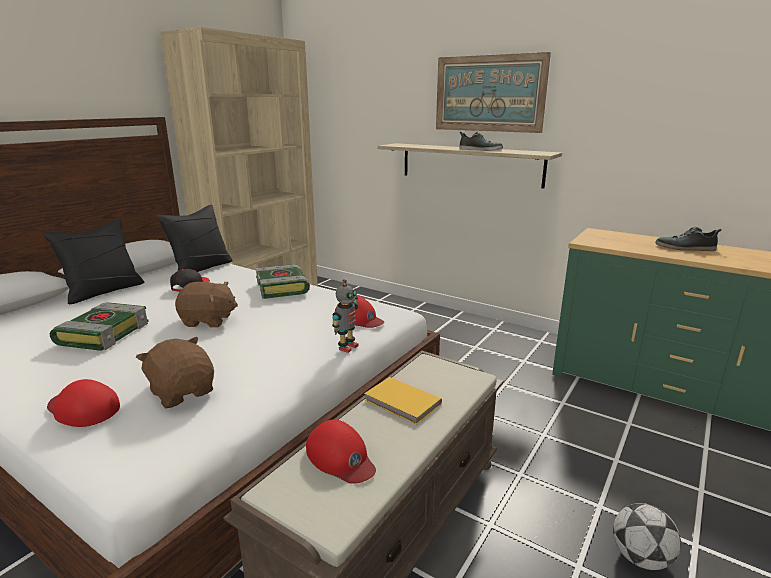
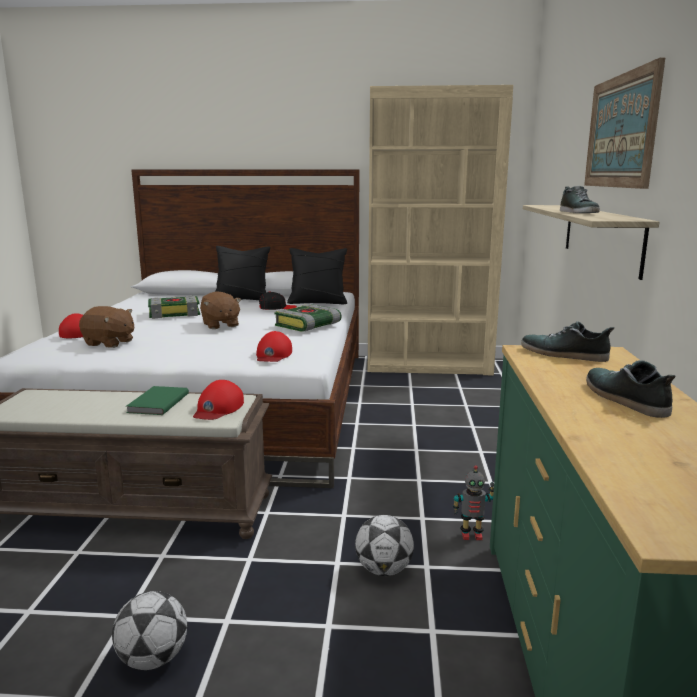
camera: 60 degrees right, 5 degrees down
(183, 392) = (109, 343): brown plush toy -> brown plush toy turned 90 degrees clockwise
(341, 457) = (71, 401): red cap -> red cap (218, 408)
(347, 347) = (211, 362): toy robot -> toy robot (471, 535)
(402, 403) = (156, 403): yellow book -> green book
(560, 419) = (384, 570): none -> football
(599, 238) = (563, 354): none -> shoe

